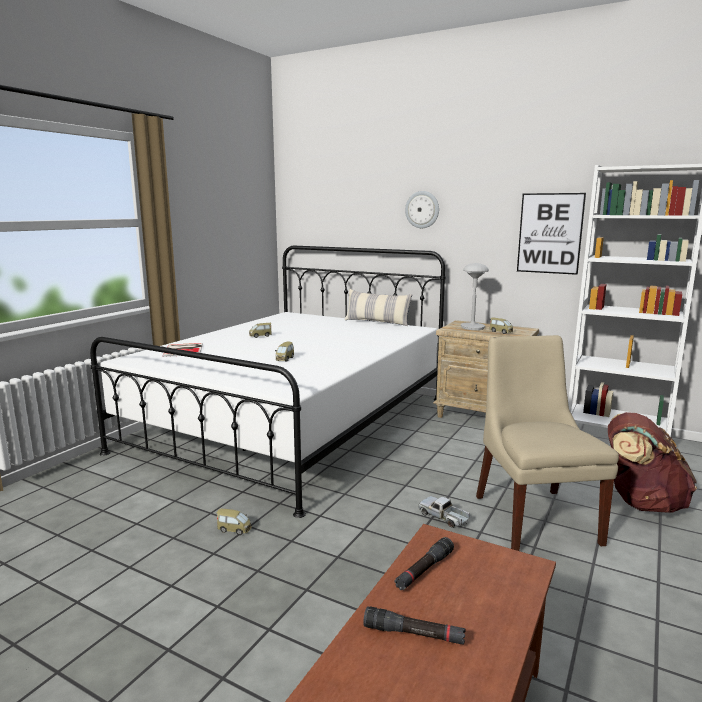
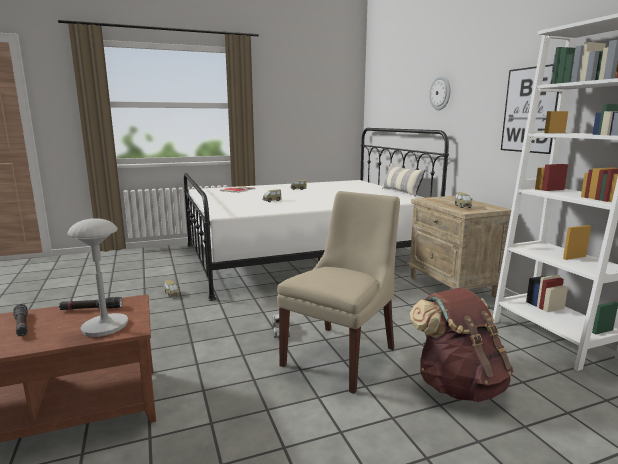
camera: 40 degrees right, 0 degrees up
(472, 327) = (448, 201): grey table lamp -> grey table lamp (105, 326)

